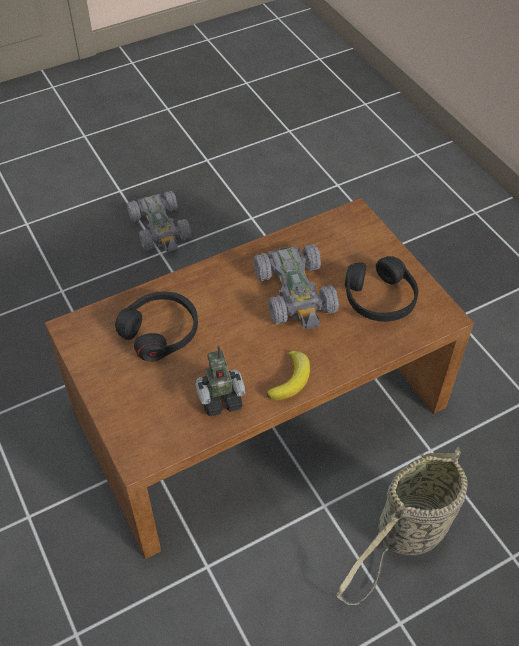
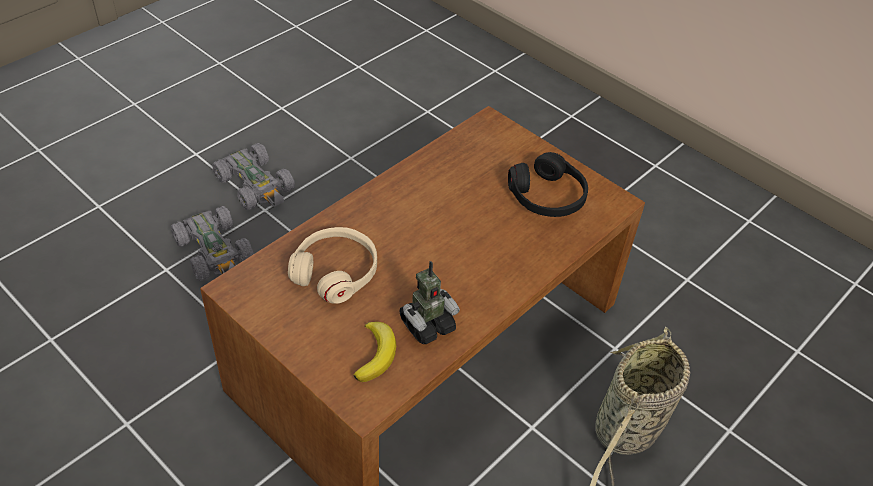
camera: 20 degrees left, 5 degrees down
(160, 331) = (335, 272): black headphones -> beige headphones
(291, 379) = (492, 290): banana -> banana (376, 354)
(295, 293) = (462, 207): grey toy car -> grey toy car (215, 252)

